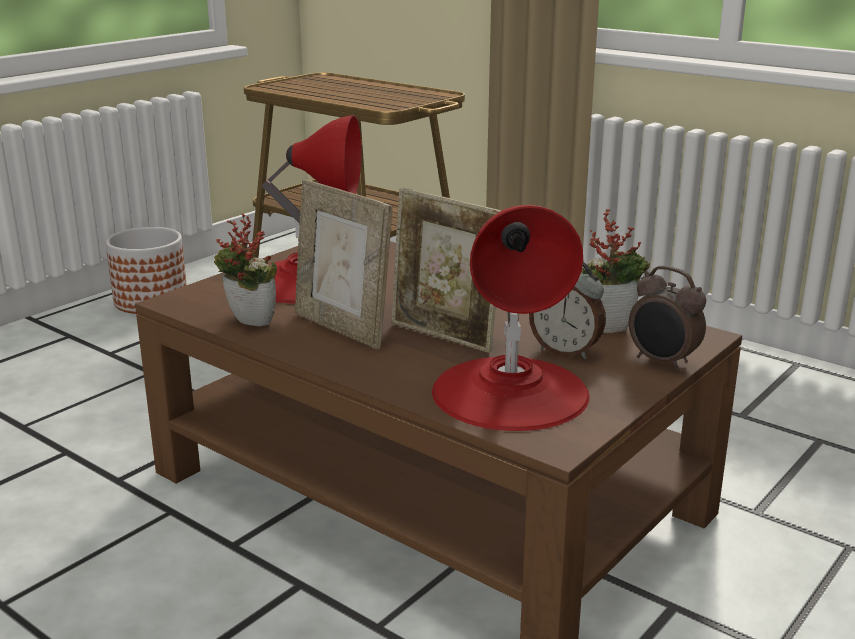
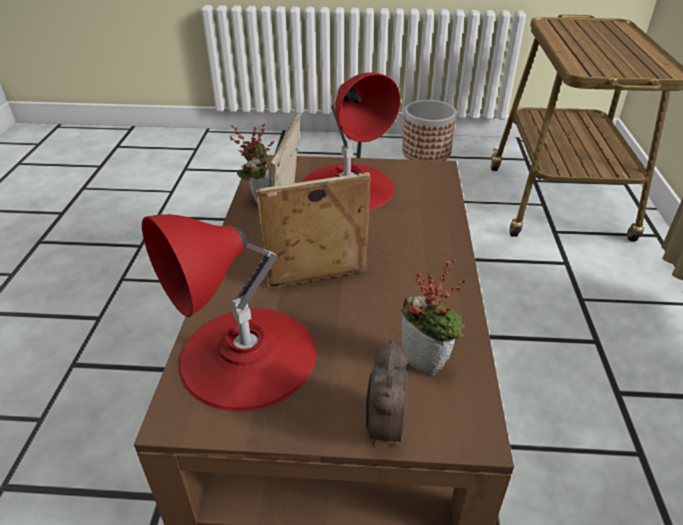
camera: 55 degrees right, 15 degrees up
(444, 336) = (317, 282): picture frame -> picture frame turned 75 degrees clockwise
(566, 351) = (350, 356): alarm clock -> none

